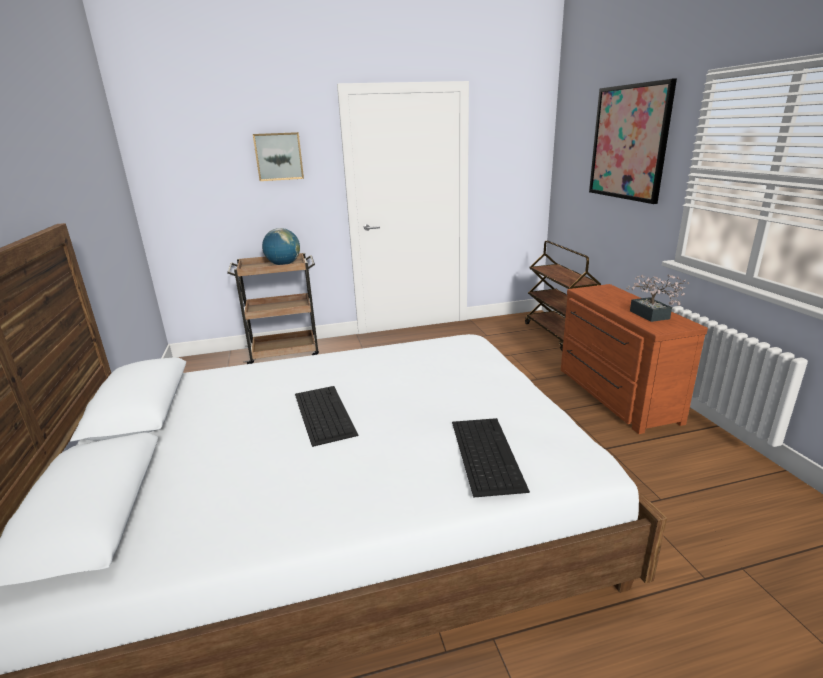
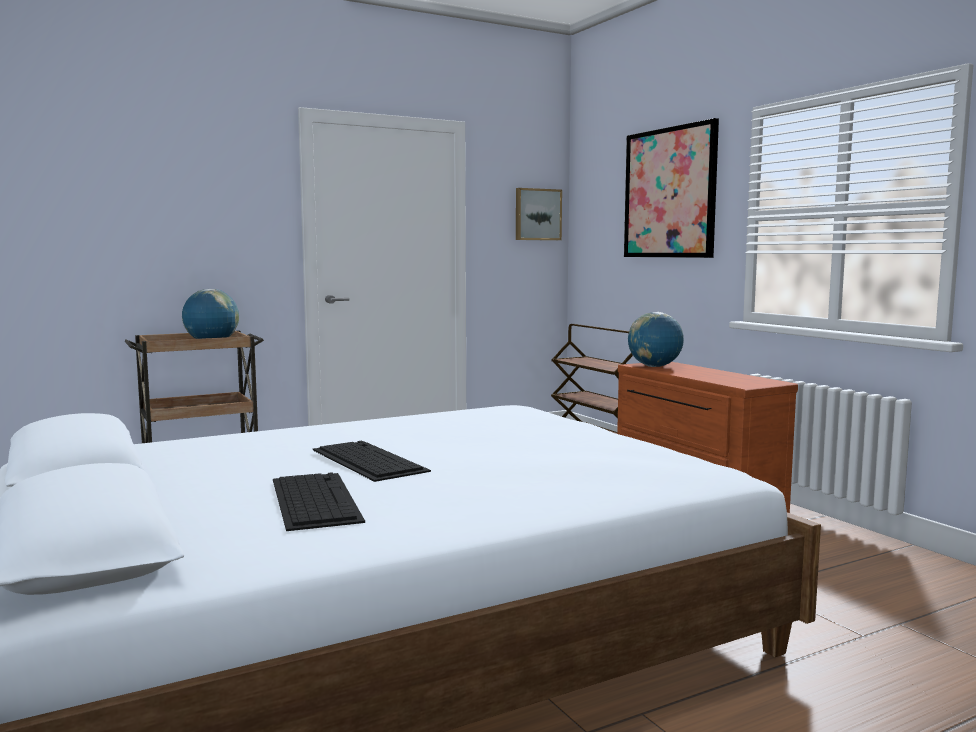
camera: 15 degrees left, 15 degrees down
(278, 156) = (211, 193): picture -> picture (537, 214)
(485, 453) = (603, 470): keyboard -> keyboard (314, 499)
(595, 293) = (654, 366): none -> globe
(652, 316) = (732, 378): potted plant -> none

